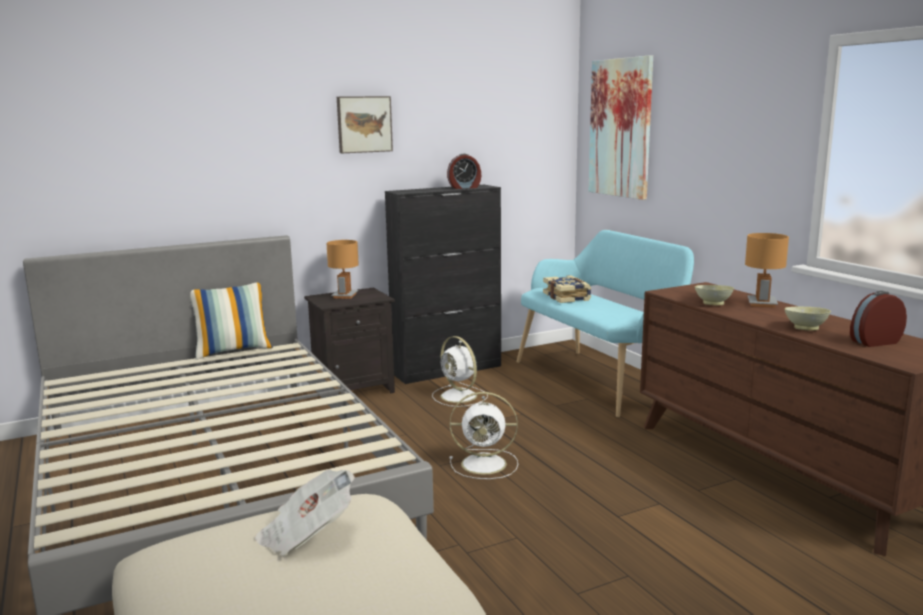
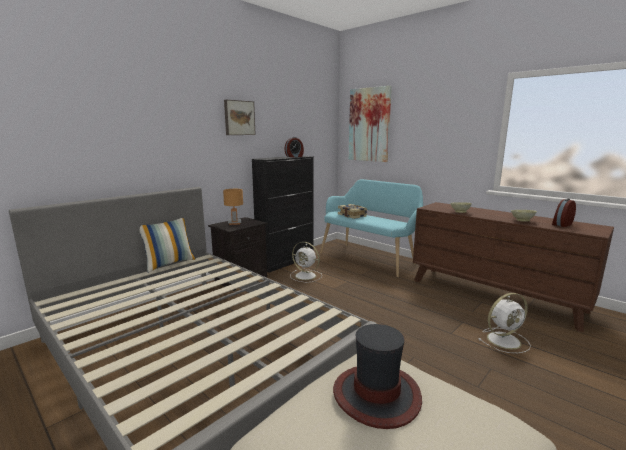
camera: 20 degrees left, 0 degrees up
(306, 535) = (377, 395): newspaper -> hat
(486, 464) = (356, 314): white fan -> white fan (505, 340)
(762, 303) = (480, 210): brown table lamp -> none

